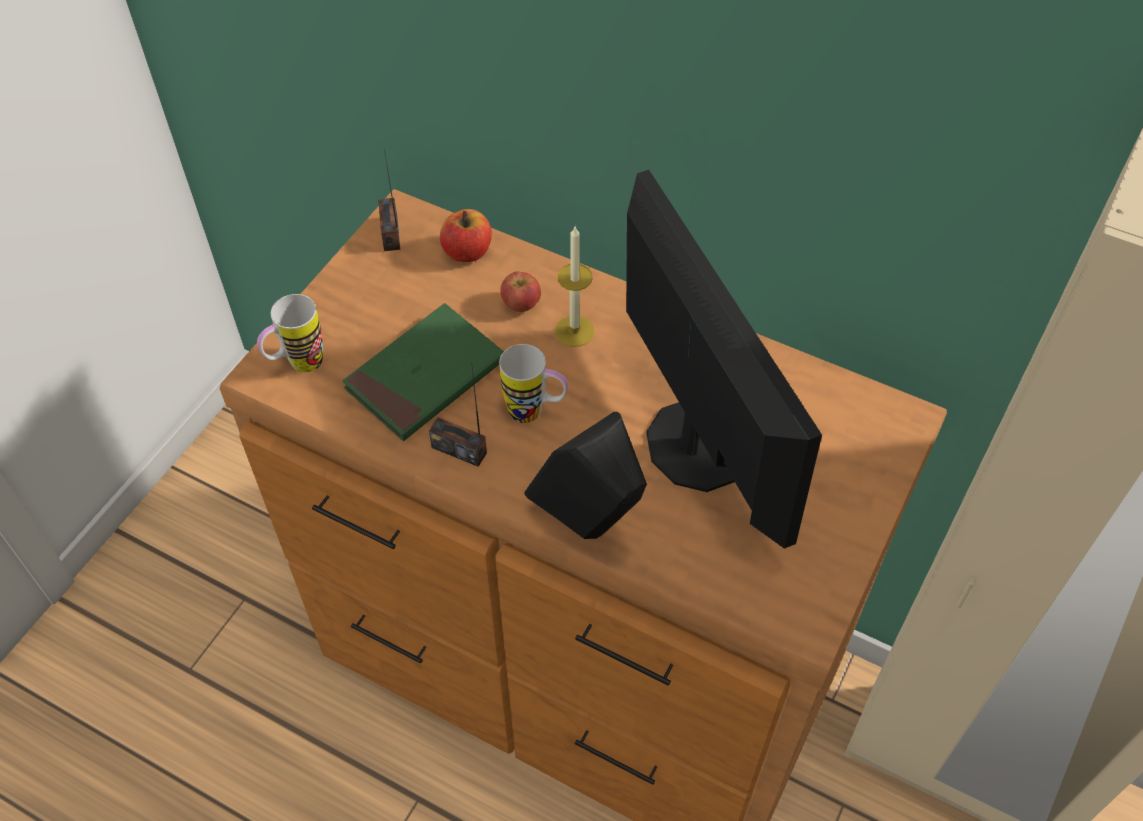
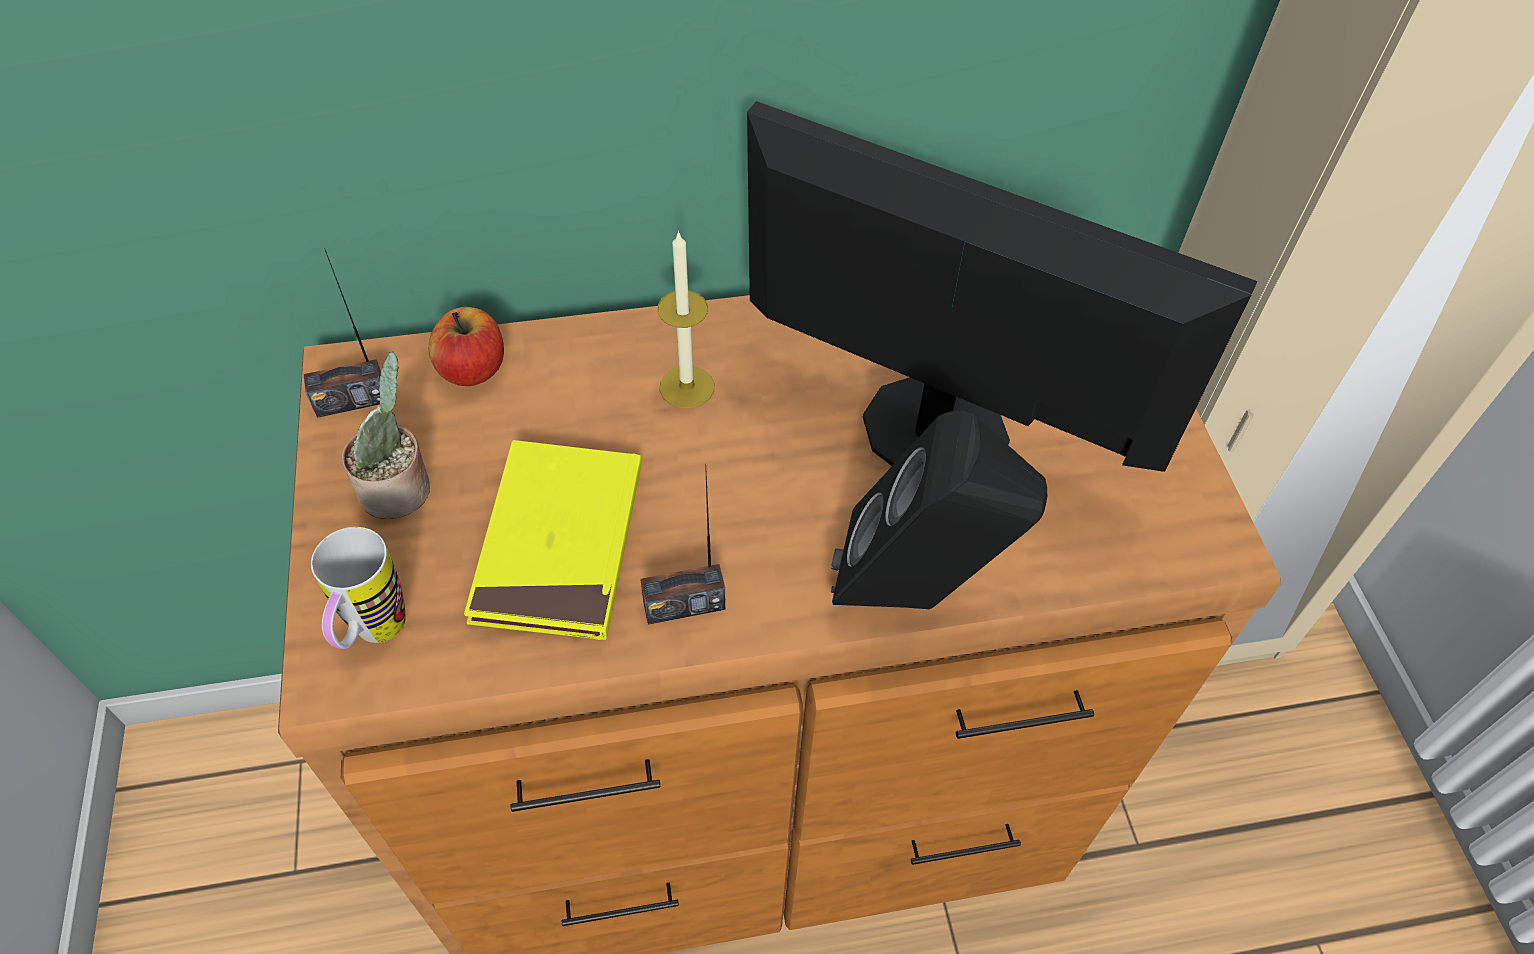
camera: 40 degrees left, 0 degrees up
(373, 297) = (400, 490): none -> potted plant
(391, 233) = (351, 400): radio -> radio turned 60 degrees counterclockwise
(425, 376) = (559, 544): green book -> yellow book
(521, 304) = (596, 392): apple -> none
(535, 413) = (731, 504): mug -> none

